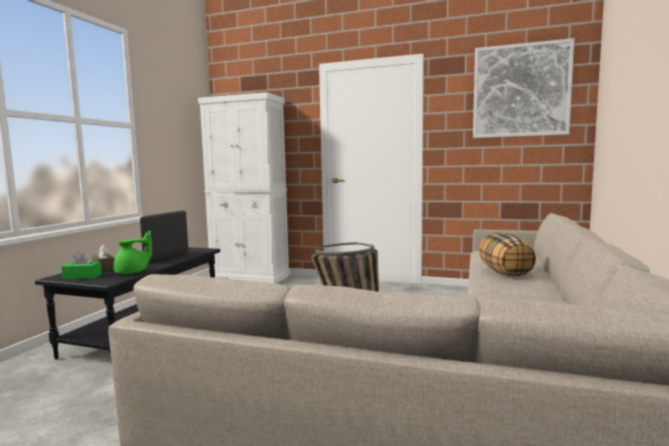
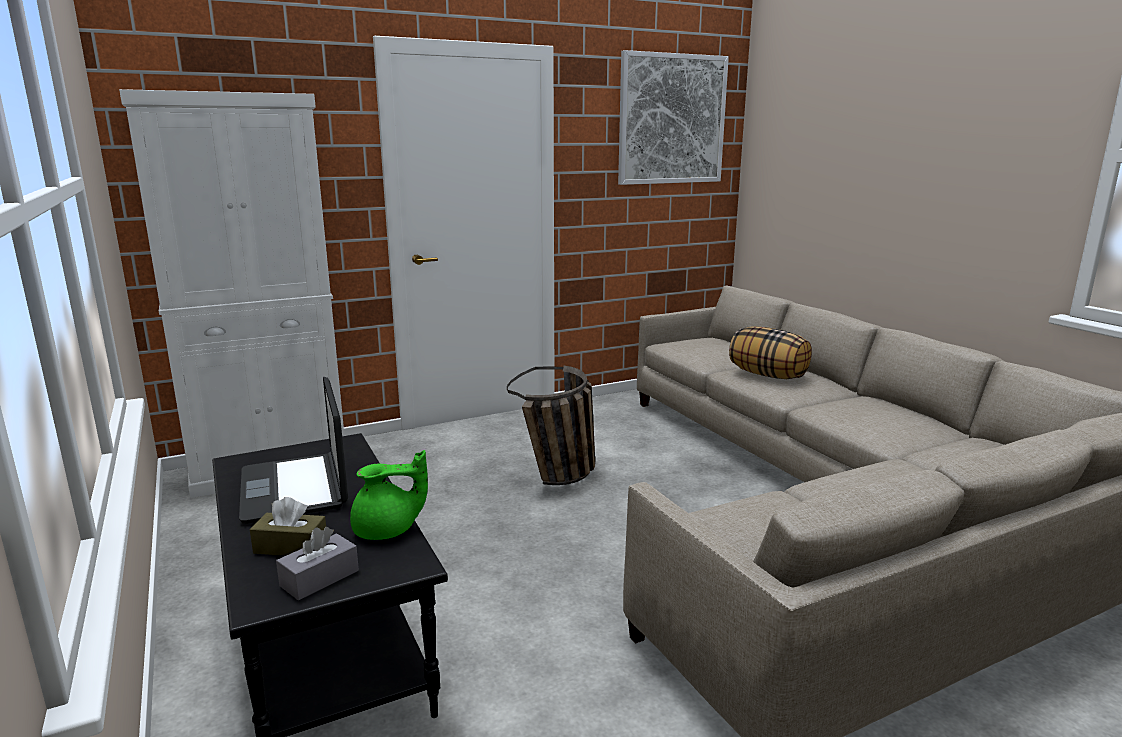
camera: 45 degrees left, 10 degrees up
(82, 276) = (319, 578): green tissue box -> grey tissue box
(133, 272) = (387, 531): green teapot -> green teapot turned 75 degrees clockwise

